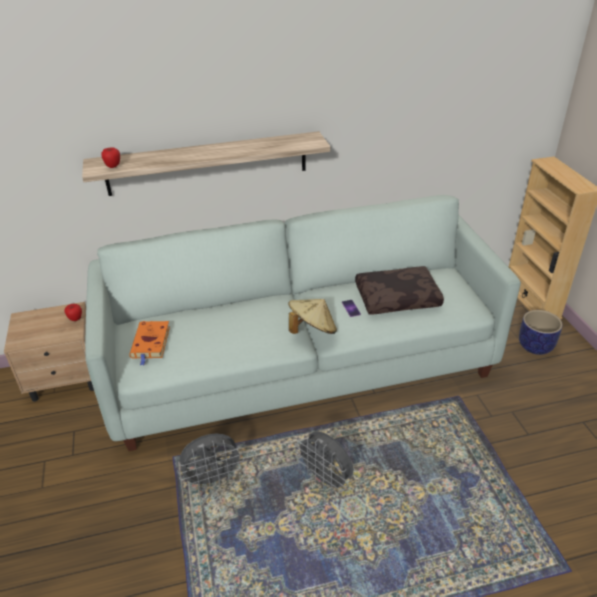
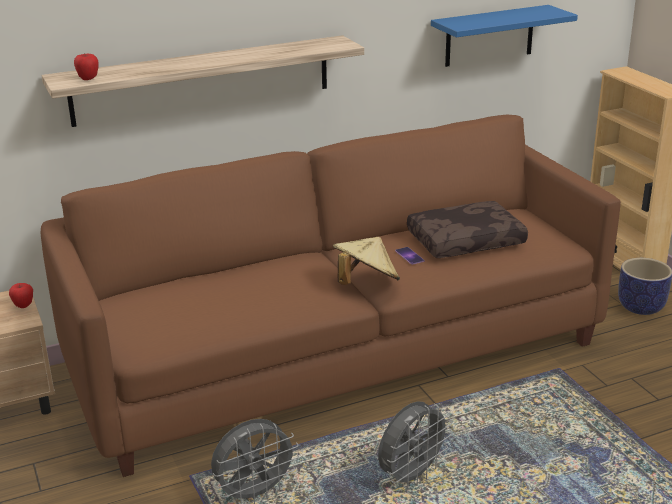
camera: 10 degrees left, 10 degrees down
(151, 343) = (150, 314): orange book -> none
(300, 364) = (337, 355): white sofa -> brown sofa
(326, 479) = (411, 476): grey fan -> grey fan turned 75 degrees counterclockwise
(440, 132) = (489, 36): none -> blue shelf

